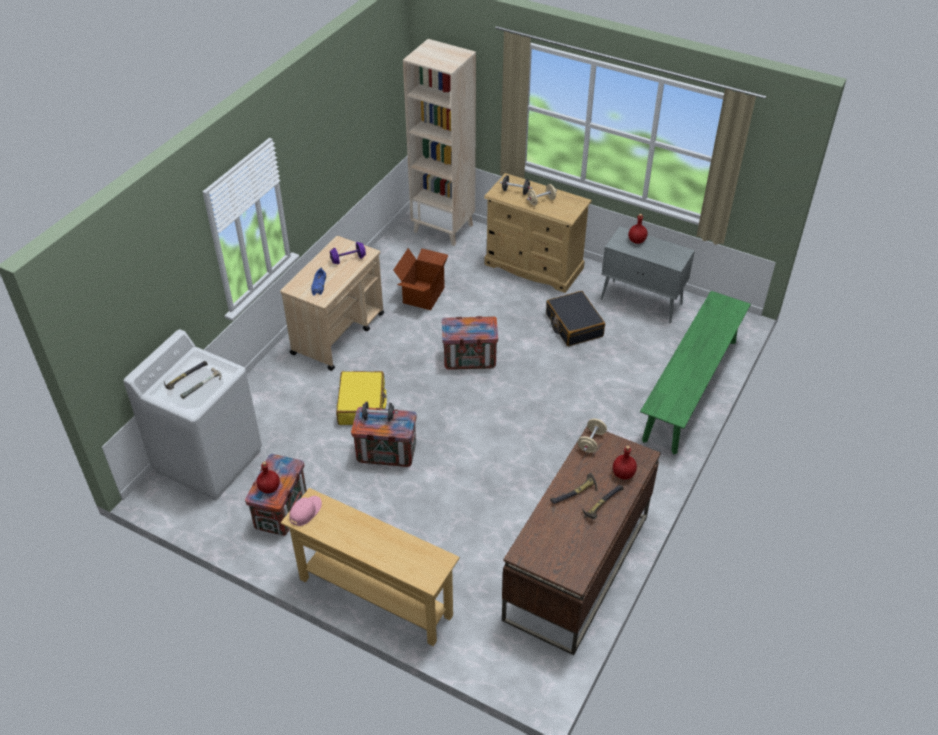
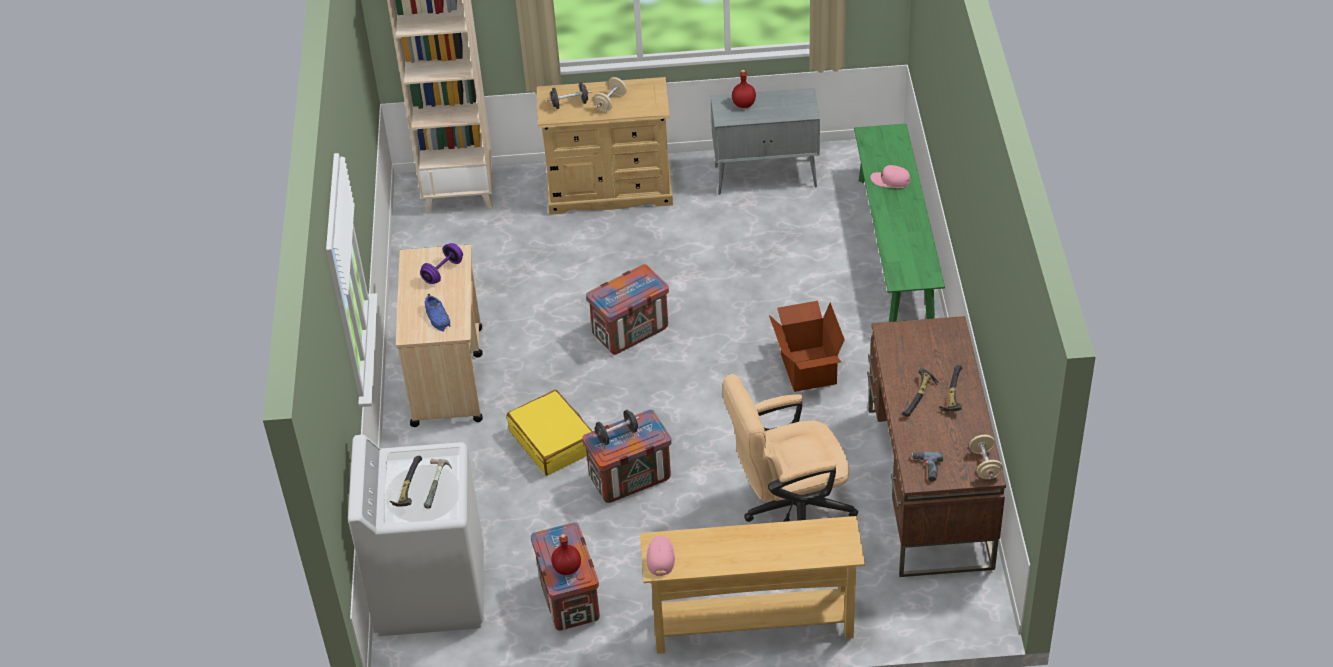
camera: 30 degrees left, 0 degrees up
(423, 295) = (508, 284): cardboard box -> cardboard box (807, 369)
(468, 528) = (788, 508): none -> beige office chair
(534, 549) = (926, 468): none -> power drill
(573, 325) = (713, 238): black suitcase -> none
(591, 442) = (890, 339): beige dumbbell -> beige dumbbell (984, 465)
(623, 474) = (947, 354): red bottle -> none
(706, 337) = (890, 181): none -> pink cap

